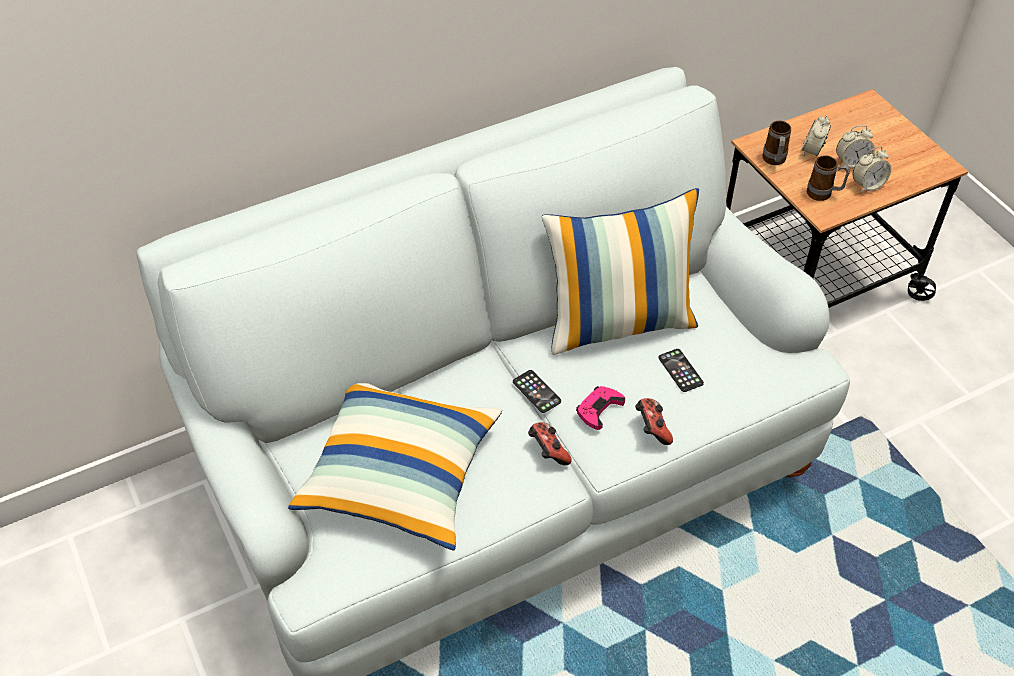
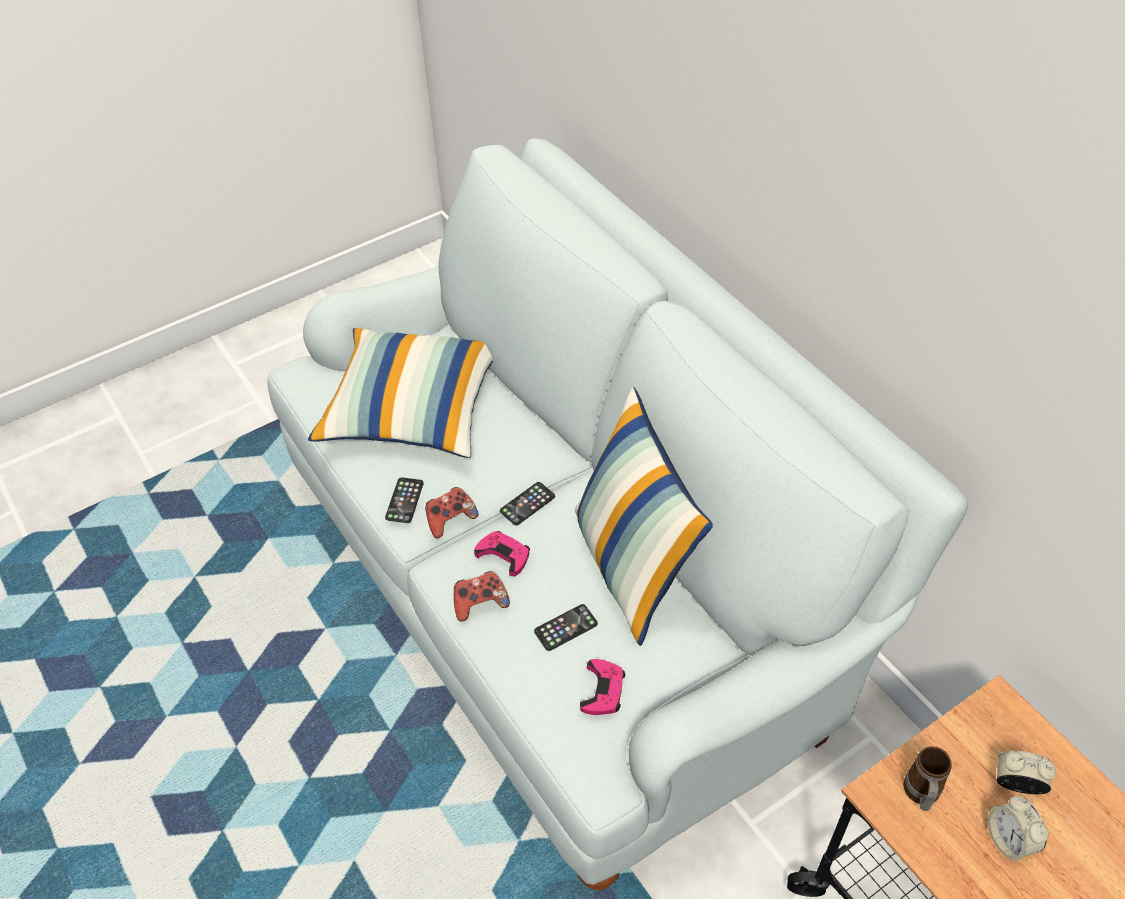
camera: 85 degrees right, 0 degrees up
(522, 486) = (404, 500): none -> phone
(740, 353) = (603, 690): none -> pink game controller
(774, 161) = (971, 729): mug -> none
(867, 185) = (964, 861): alarm clock -> none

